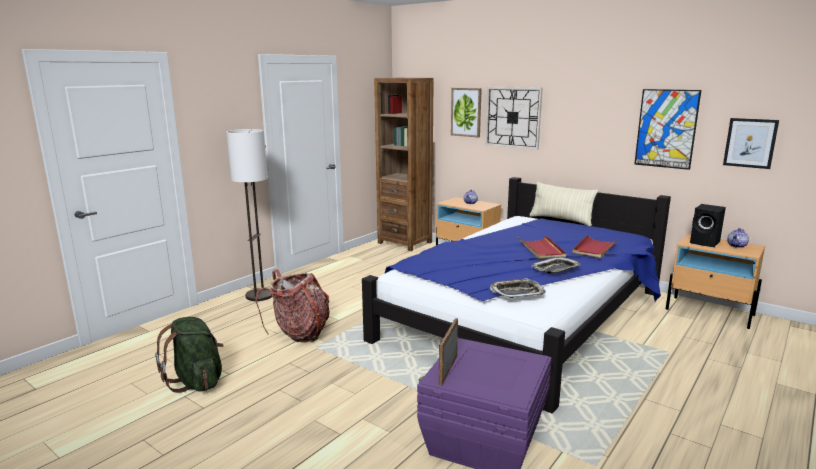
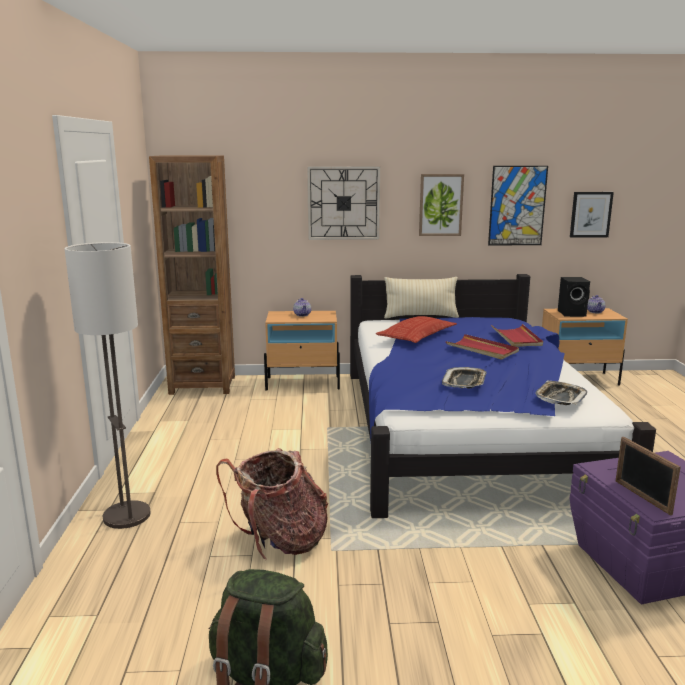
camera: 40 degrees left, 0 degrees up
(466, 112) = (276, 199): picture -> picture (440, 205)
(521, 231) = (417, 335): none -> pillow
(556, 269) = (536, 365): tray -> tray (464, 382)

